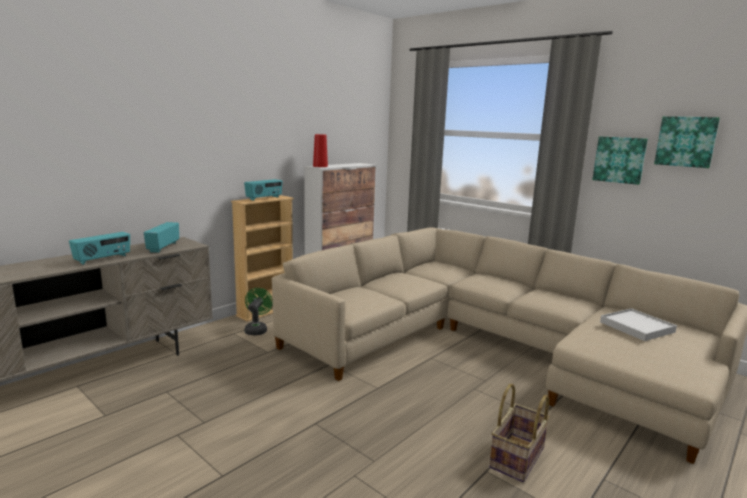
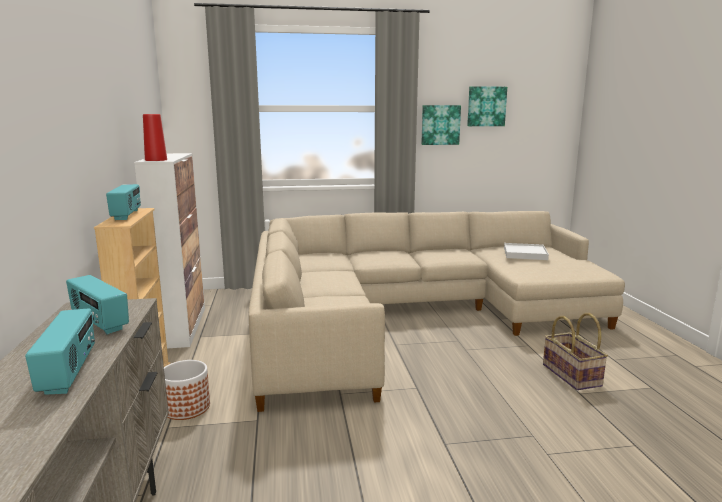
camera: 50 degrees left, 0 degrees up
(257, 329) = (186, 408): green fan -> planter

